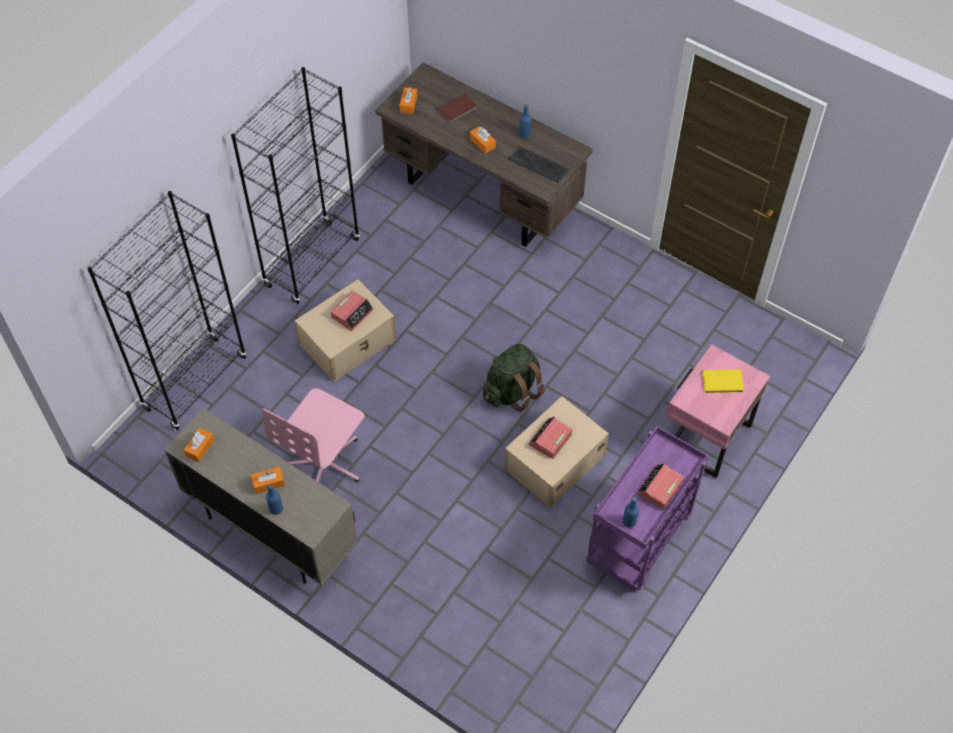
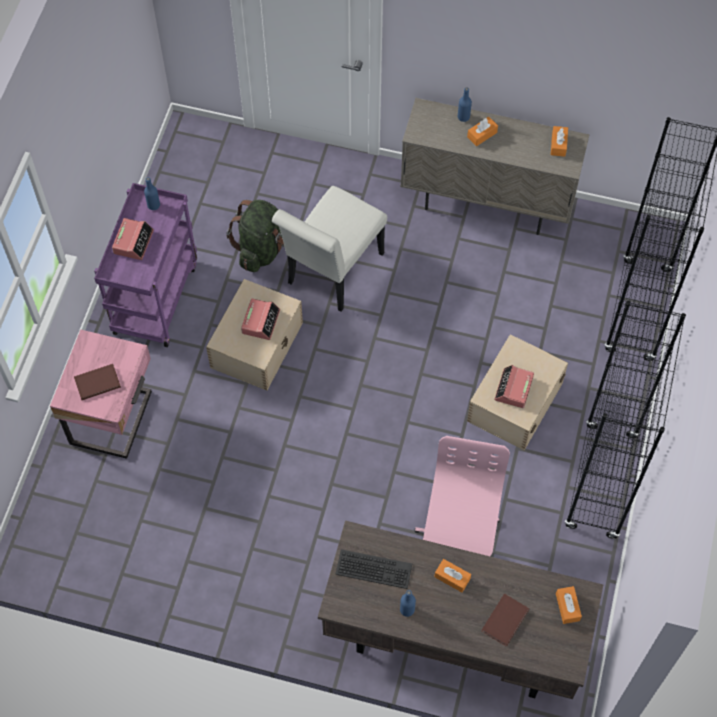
camera: 160 degrees right, 5 degrees up
(325, 463) = (472, 275): pink office chair -> pink office chair (458, 539)
(457, 509) = (332, 273): none -> white chair
(512, 391) = (324, 403): green backpack -> green backpack (261, 249)
(723, 383) = (96, 382): yellow book -> brown book

